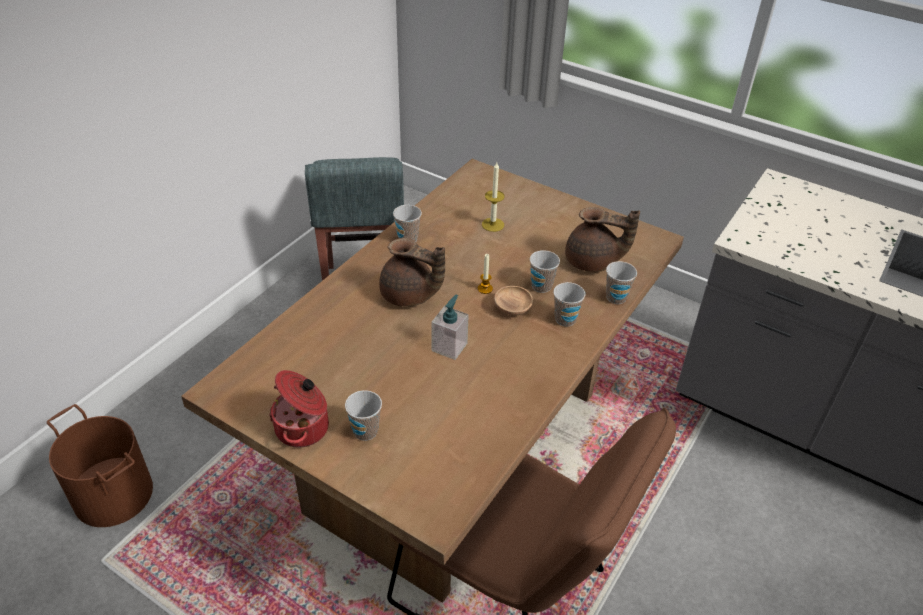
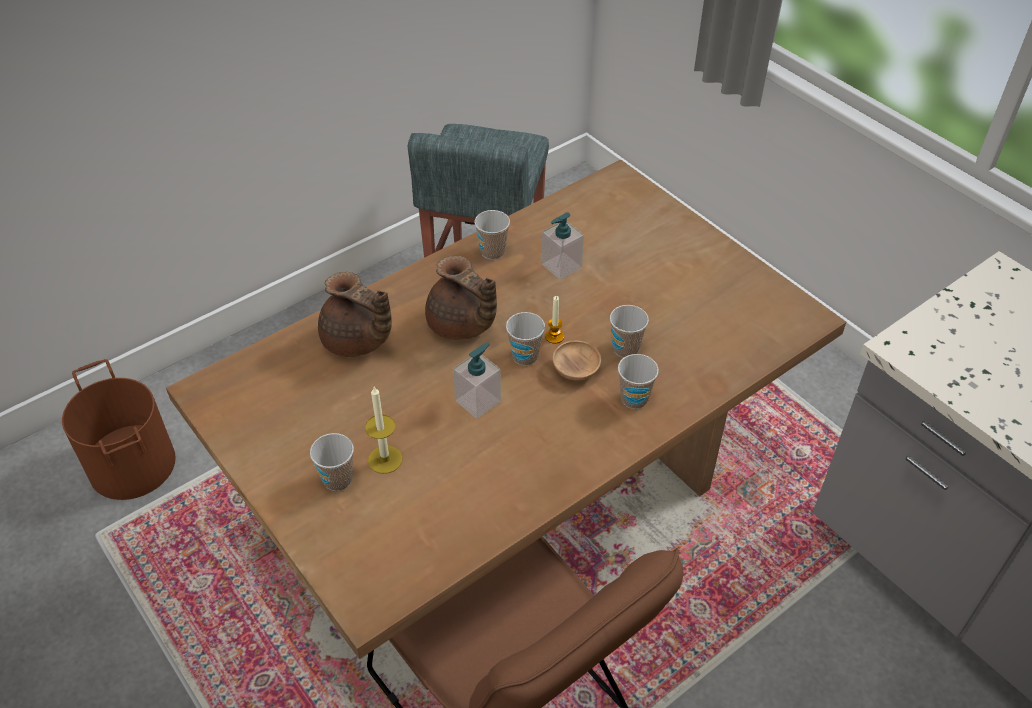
camera: 20 degrees right, 5 degrees up
(304, 428) = (274, 458): cooking pot -> none
(465, 239) = (561, 266): none -> soap dispenser
(493, 224) = (604, 254): candle -> candle (385, 459)
(593, 262) = (706, 331): brown teapot -> brown teapot (357, 342)
(616, 297) = (713, 385): cup -> cup (525, 356)

